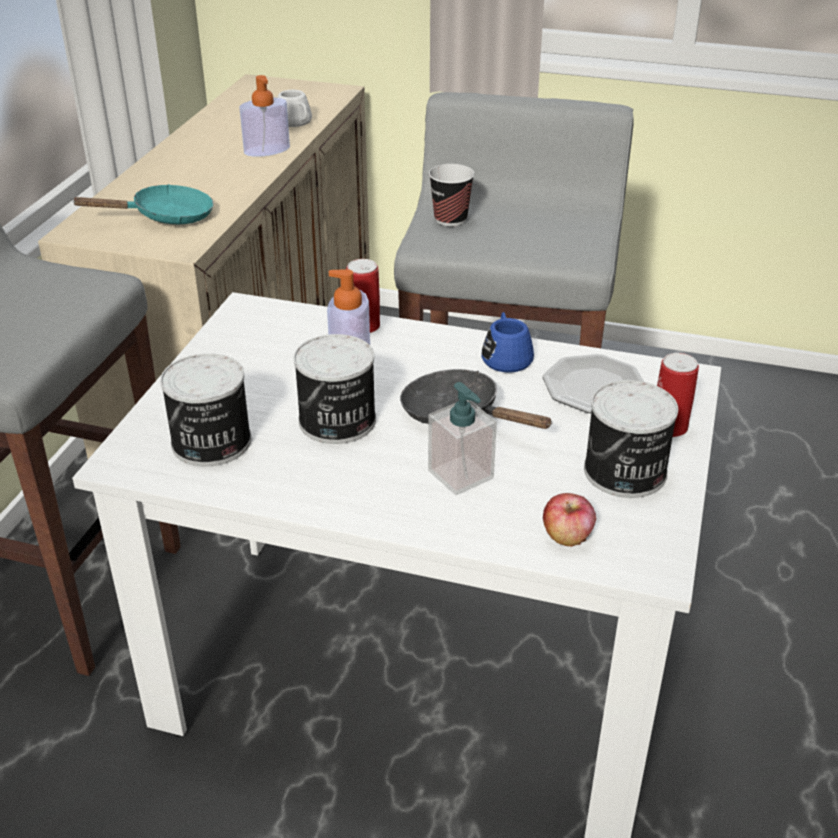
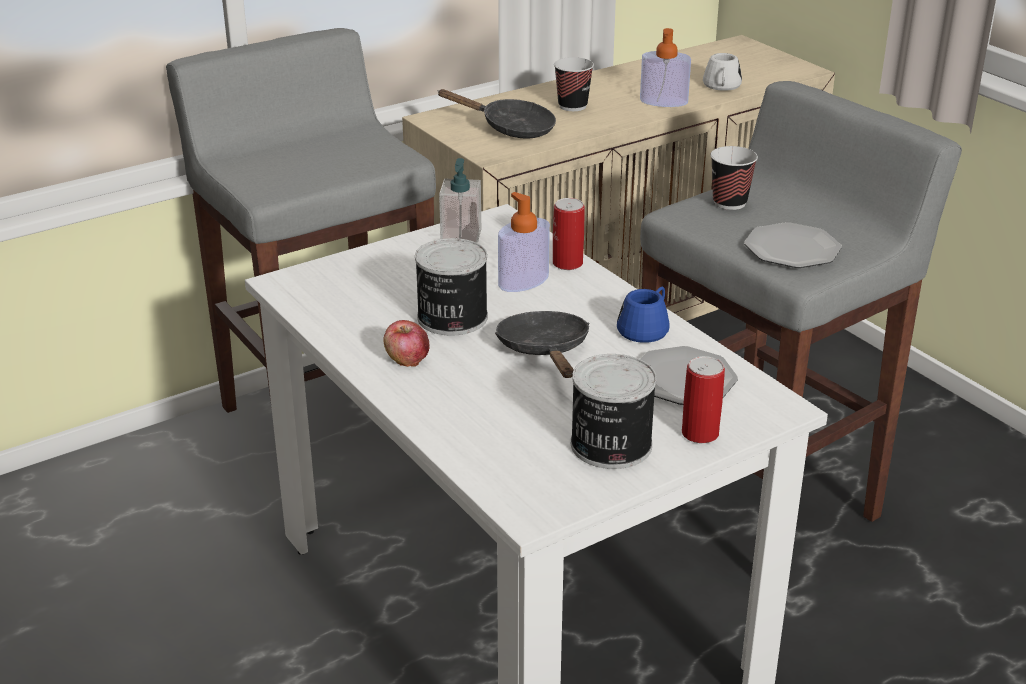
camera: 40 degrees right, 5 degrees down
(165, 217) = (510, 128): turquoise frying pan -> black frying pan
(193, 178) = (572, 106): none -> cup
(211, 443) = (350, 295): can -> none
(461, 475) = (484, 389): soap dispenser -> soap dispenser (461, 236)
(551, 241) = (793, 249): none -> plate
(567, 536) = (497, 462): apple -> apple (407, 359)

